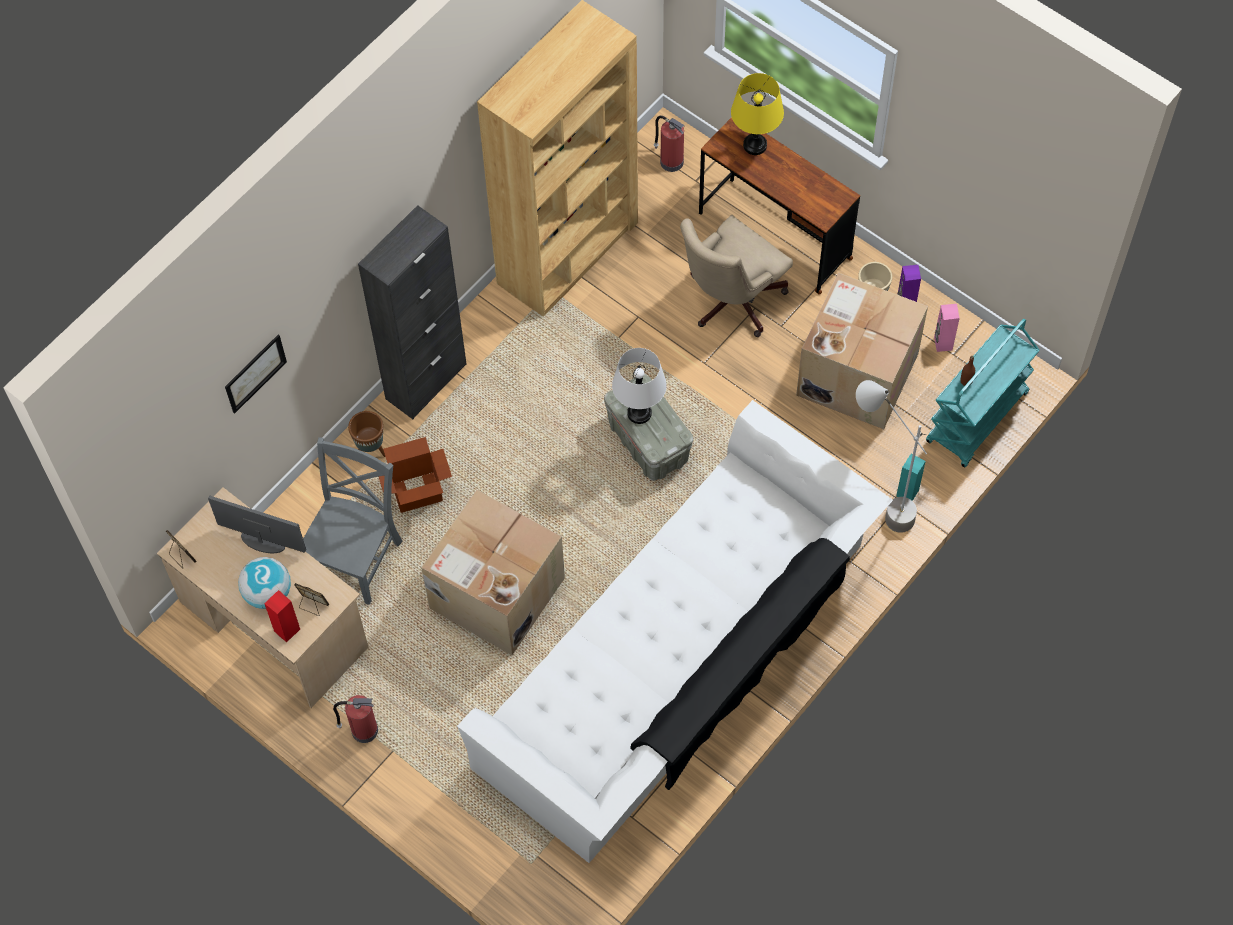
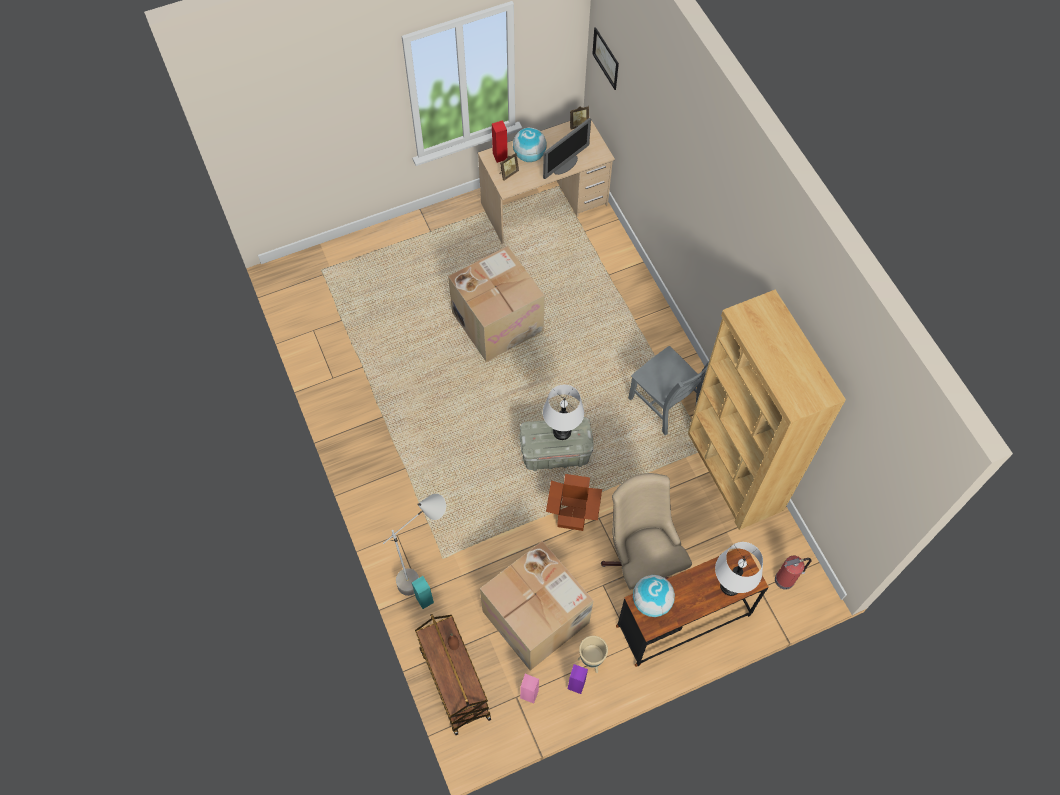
camera: 115 degrees right, 0 degrees up
(255, 373) = (647, 142): picture -> picture (605, 58)
(356, 557) = (564, 260): grey chair -> grey chair (666, 404)
(363, 730) = (452, 222): fire extinguisher -> none
(371, 450) = (635, 295): brown planter -> none
(417, 492) = (591, 308): cardboard box -> cardboard box (572, 514)
(426, 381) = (671, 344): black cabinet -> none
(680, 663) = (390, 399): white sofa -> none
(755, 145) = (730, 585): yellow table lamp -> white table lamp
(816, 206) = (651, 602): none -> globe
(977, 419) = (454, 683): turquoise cart -> brown cart

